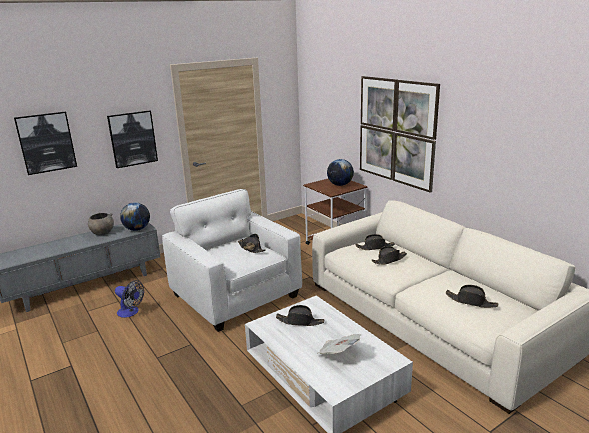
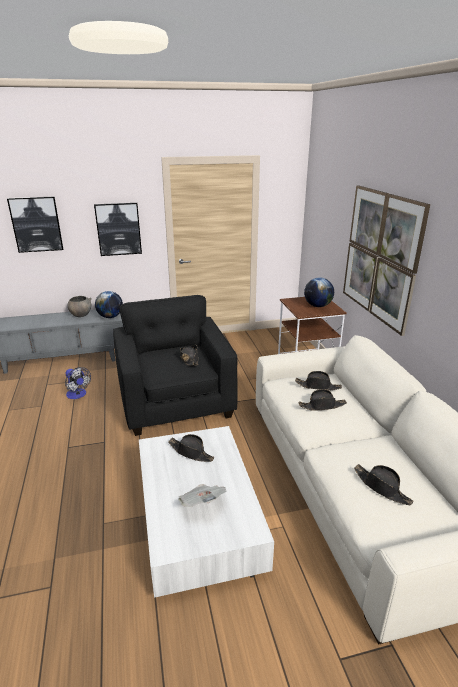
camera: 20 degrees right, 5 degrees up
(236, 296) = (175, 401): white armchair -> black armchair

